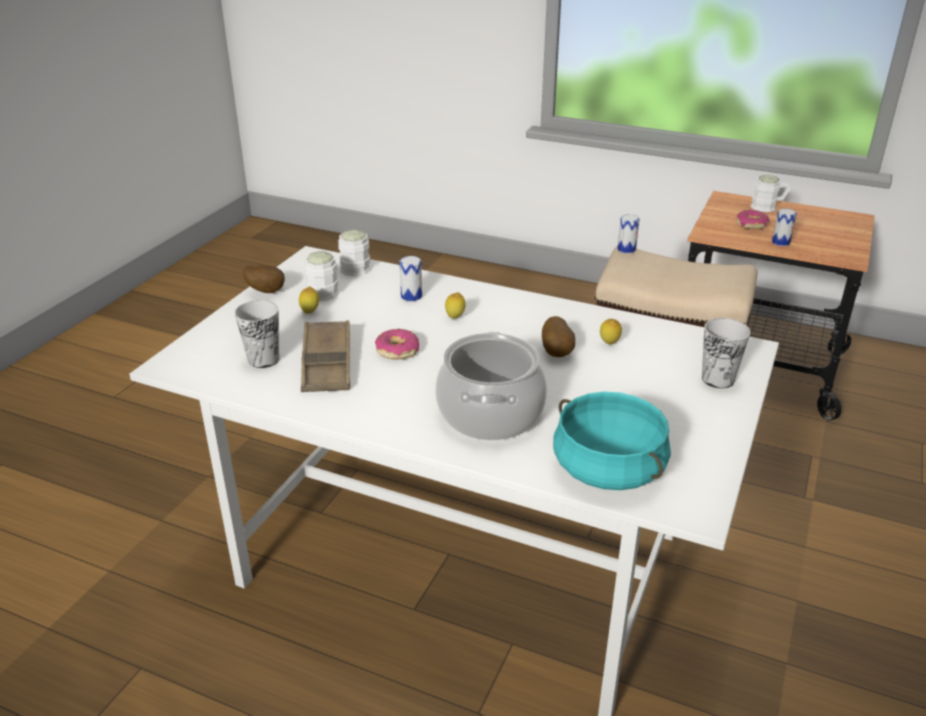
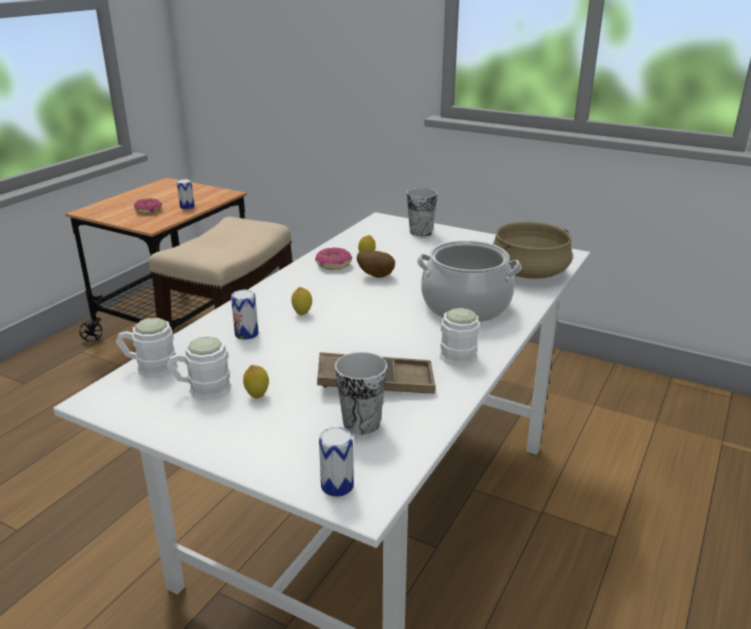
camera: 85 degrees left, 5 degrees down
(266, 291) = (182, 431): potato -> none
(397, 351) = (359, 343): donut -> donut (333, 265)
(607, 469) = (529, 273): turquoise cooking pot -> beige cooking pot
(626, 249) = (169, 251): can -> can (337, 486)
(768, 207) = (120, 201): white mug -> white mug (458, 352)

